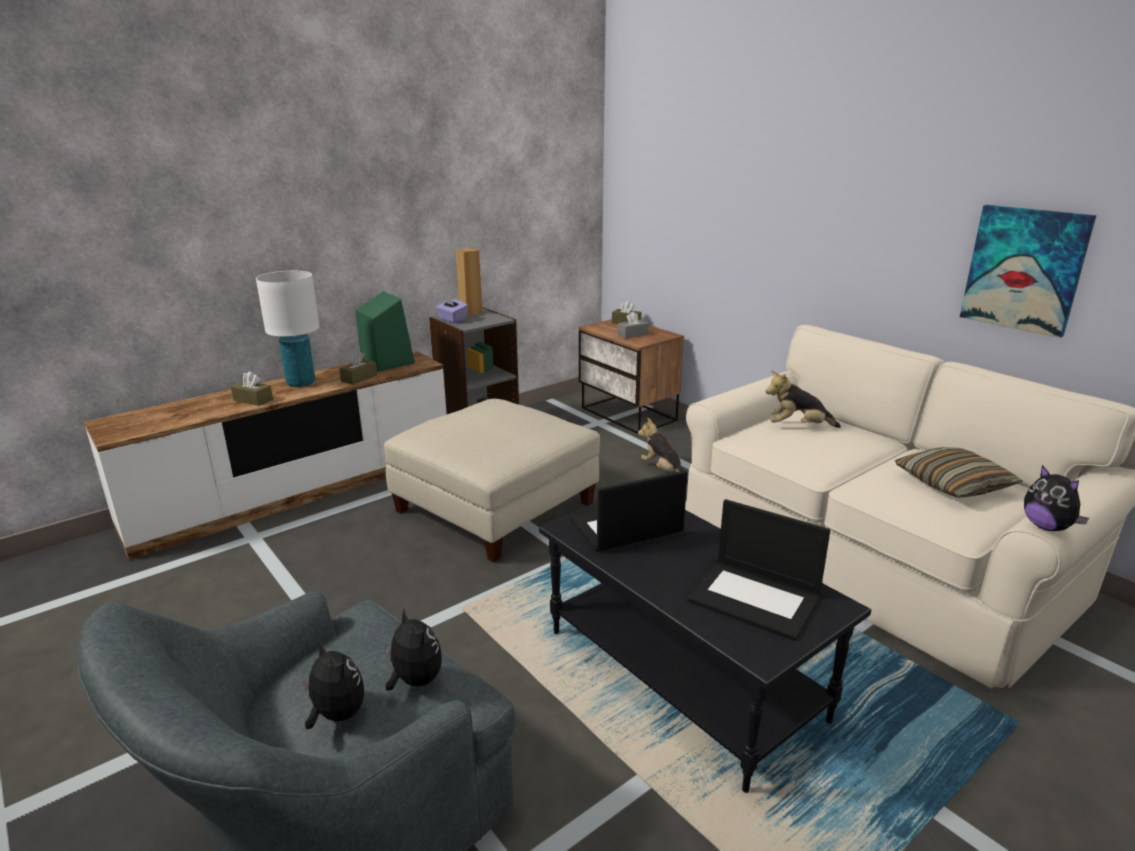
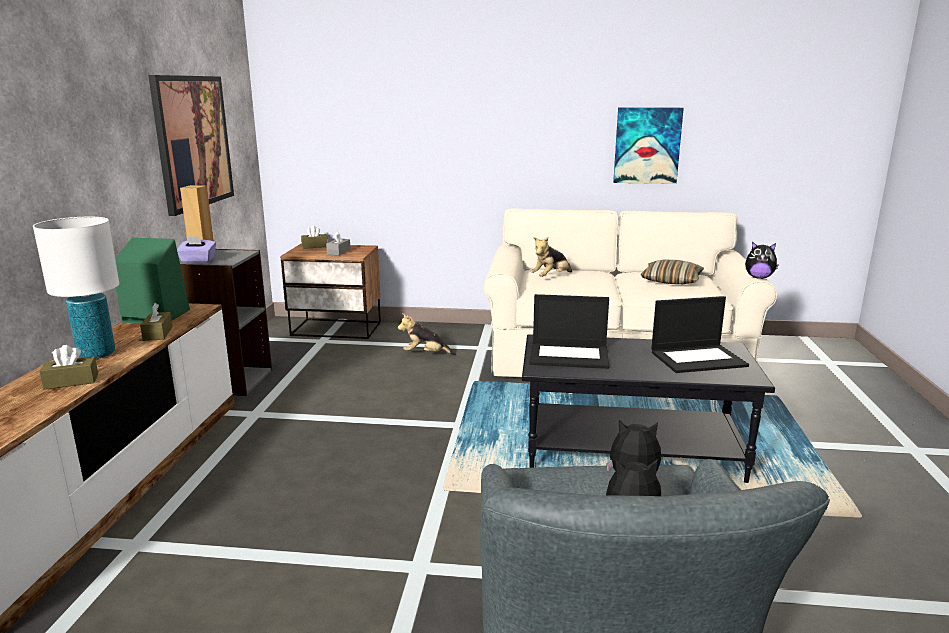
camera: 45 degrees left, 5 degrees down
(491, 206) = (193, 142): none -> picture
(495, 506) = (343, 421): beige ottoman -> none
(625, 527) = (570, 355): laptop -> laptop turned 105 degrees counterclockwise

